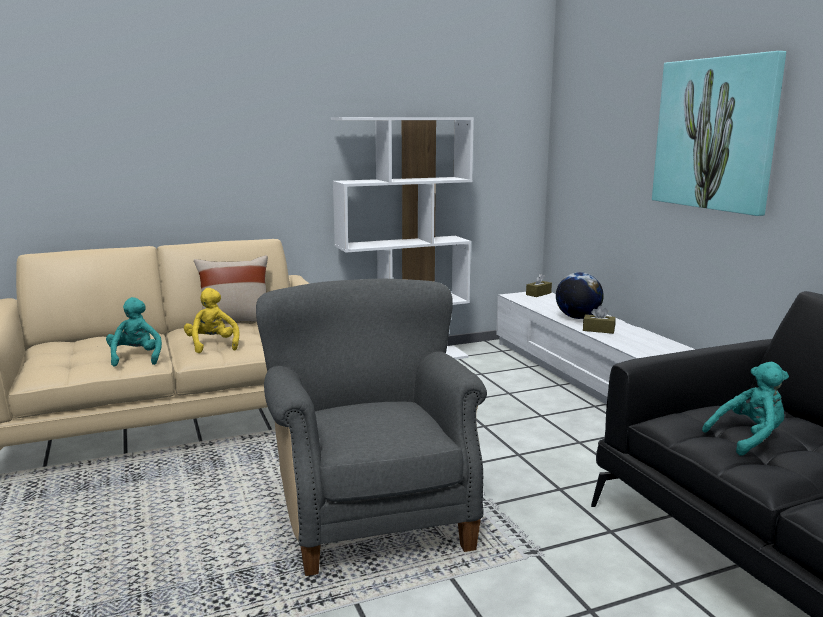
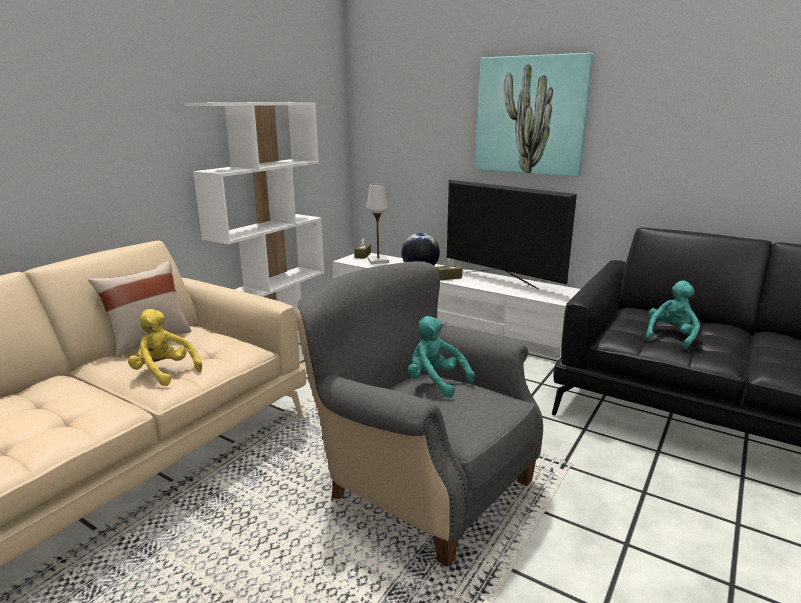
camera: 35 degrees left, 5 degrees up
(136, 358) = (89, 413): turquoise plush toy -> turquoise plush toy (435, 382)
(546, 301) = (378, 261): none -> white table lamp
(661, 344) = (502, 280): none -> television

